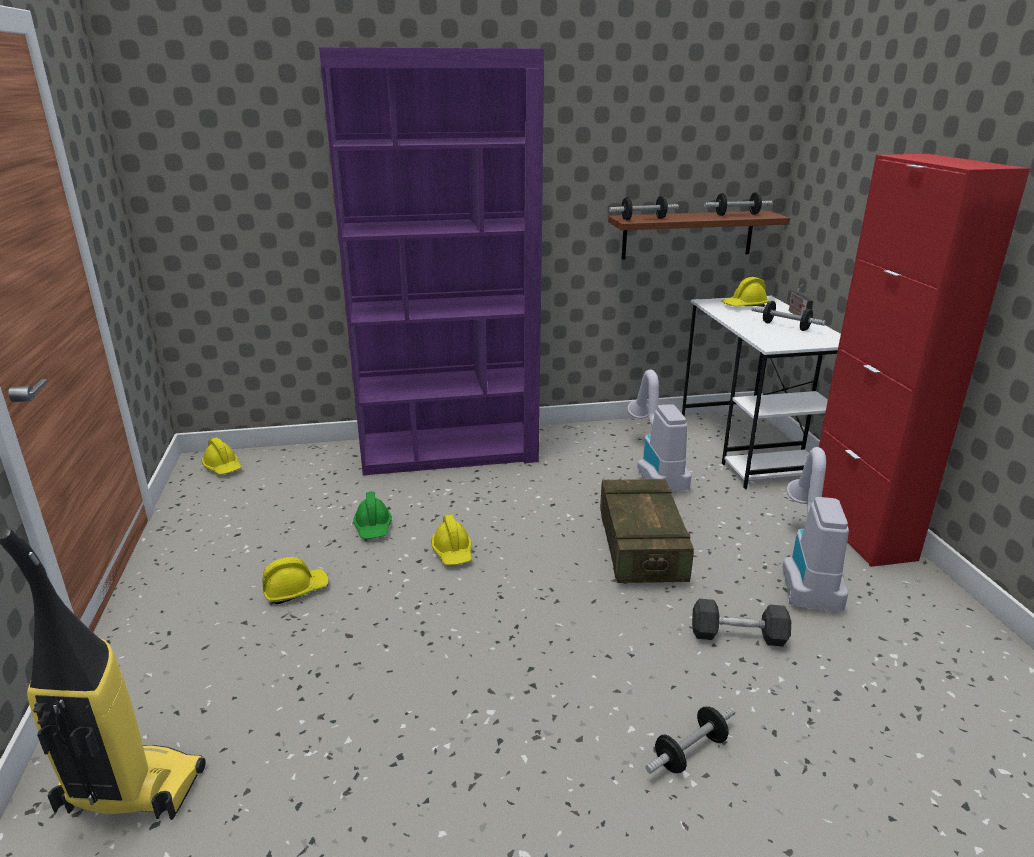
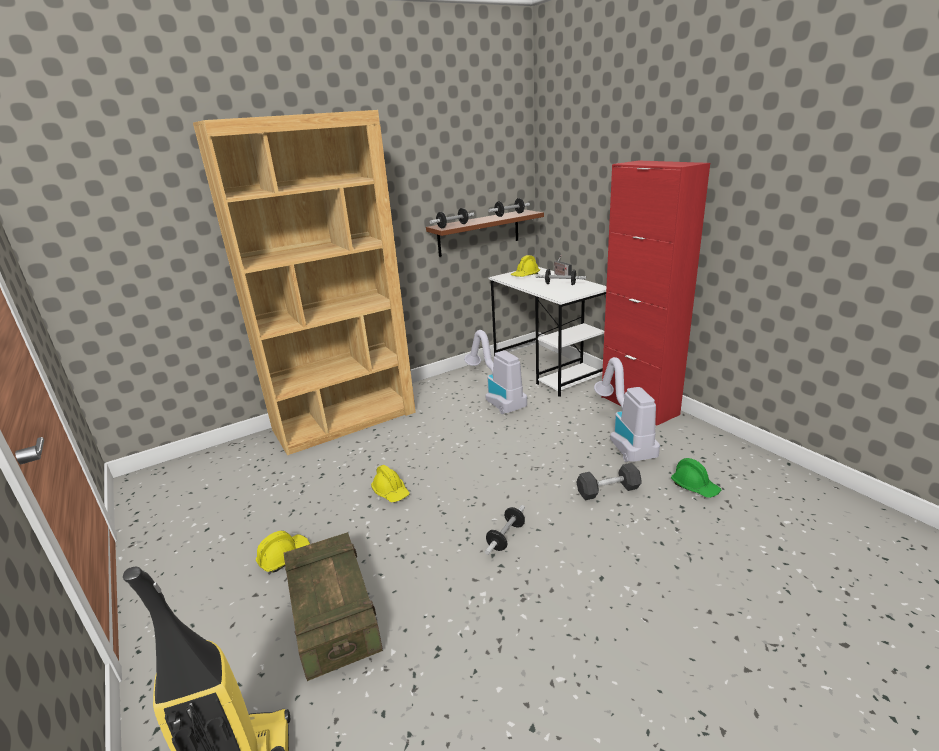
camera: 20 degrees left, 0 degrees up
(223, 467) = (160, 480): yellow hard hat -> none
(373, 527) = (319, 491): green hard hat -> green hard hat (695, 487)
(449, 451) = (345, 421): purple bookcase -> brown bookcase
(641, 548) = (518, 452): crate -> crate (334, 616)
(690, 752) = (622, 573): dumbbell -> dumbbell (506, 537)

